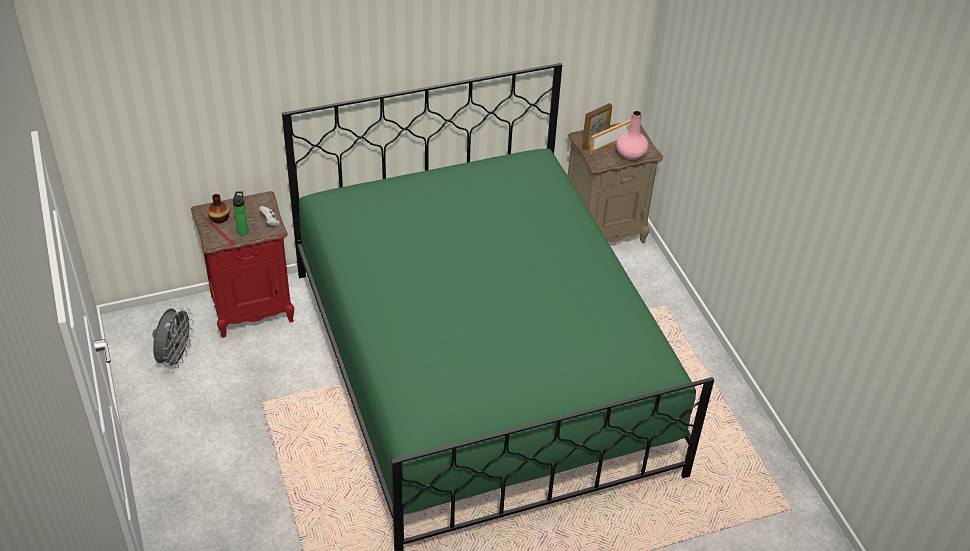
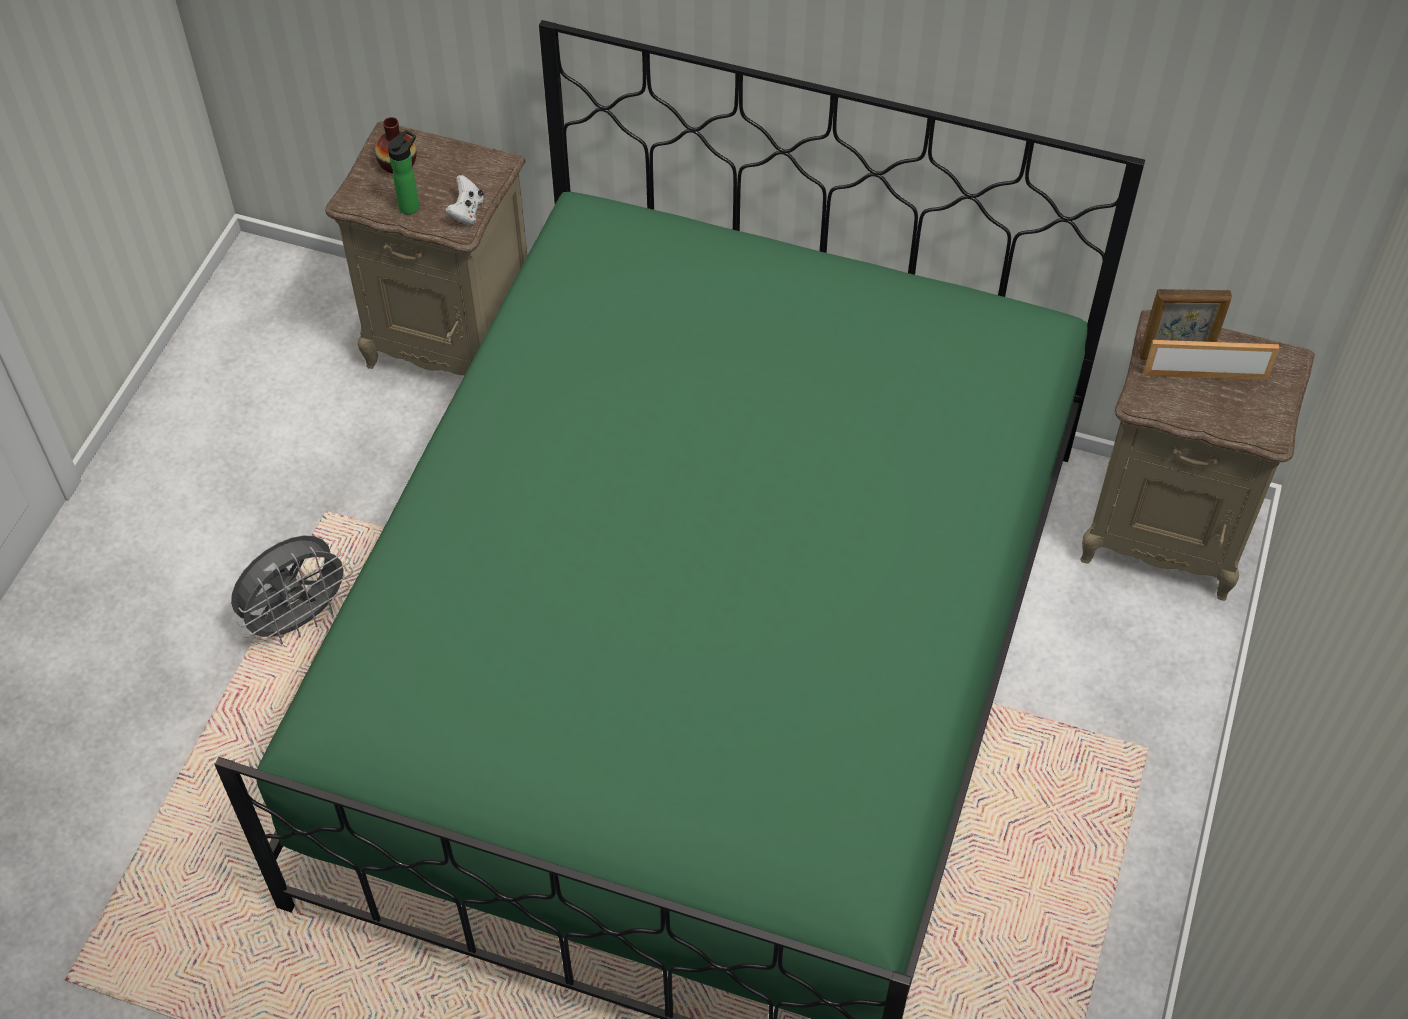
camera: 40 degrees right, 10 degrees up
(176, 357) = (276, 362): grey fan -> grey fan (299, 619)
(252, 309) = (451, 344): red nightstand -> beige nightstand
(630, 154) = (1226, 416): pink vase -> none

